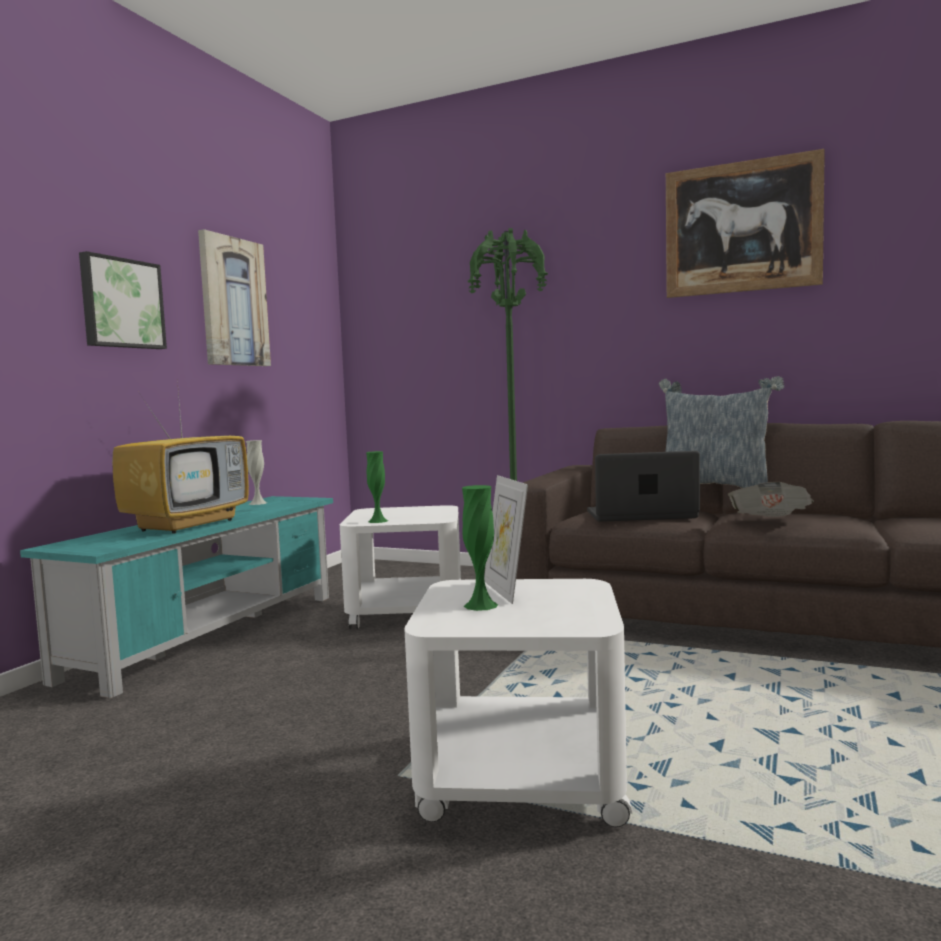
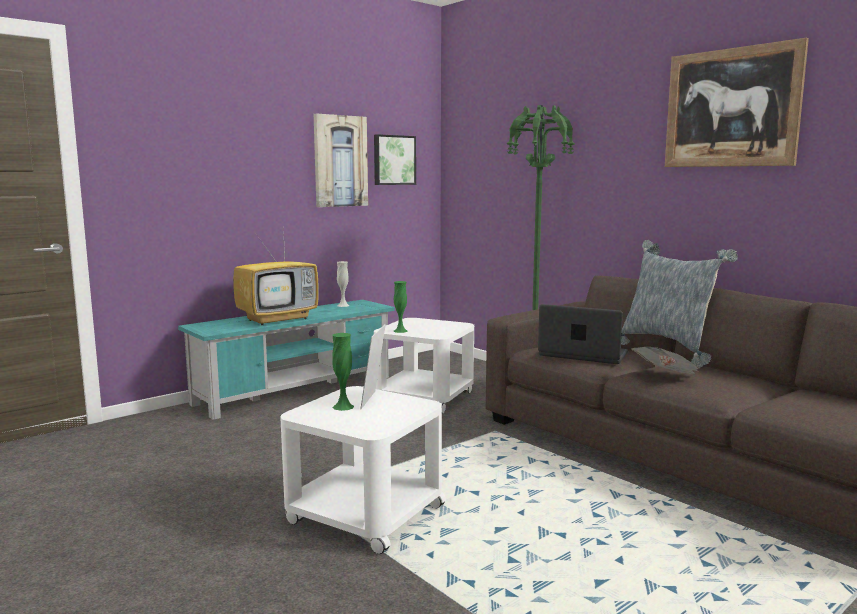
camera: 25 degrees right, 5 degrees up
(121, 303) = (252, 171): picture -> picture (393, 160)

